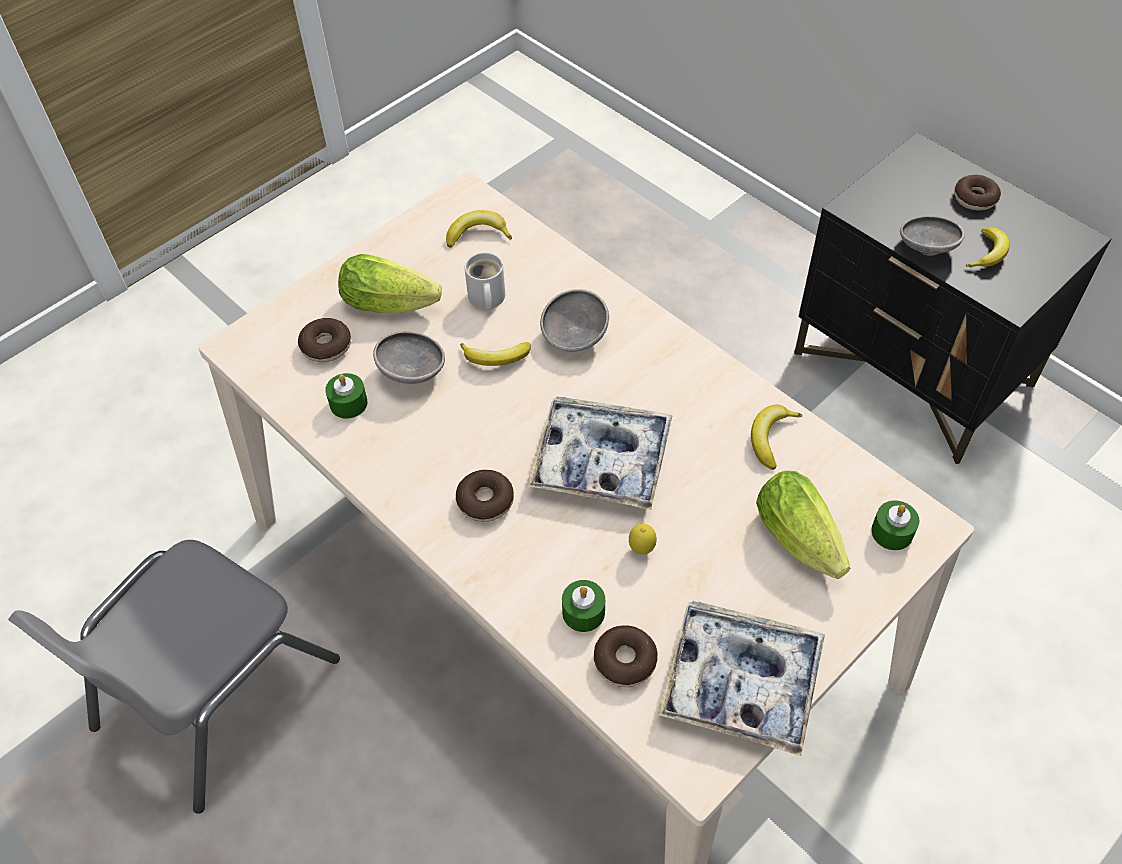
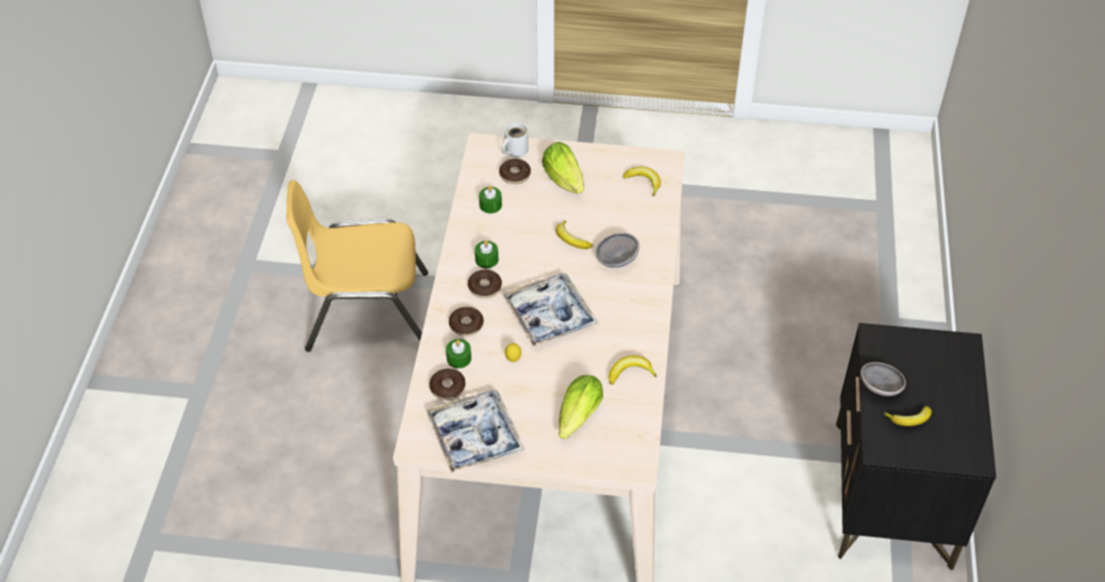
camera: 50 degrees right, 5 degrees down
(213, 692) = (367, 312): grey chair -> yellow chair
(413, 371) = (532, 215): grey bowl -> none
(485, 298) = (604, 212): white mug -> white mug (514, 150)
(892, 532) = (618, 452): green candle -> green candle (486, 259)
(975, 198) = (952, 391): donut -> donut (466, 325)

